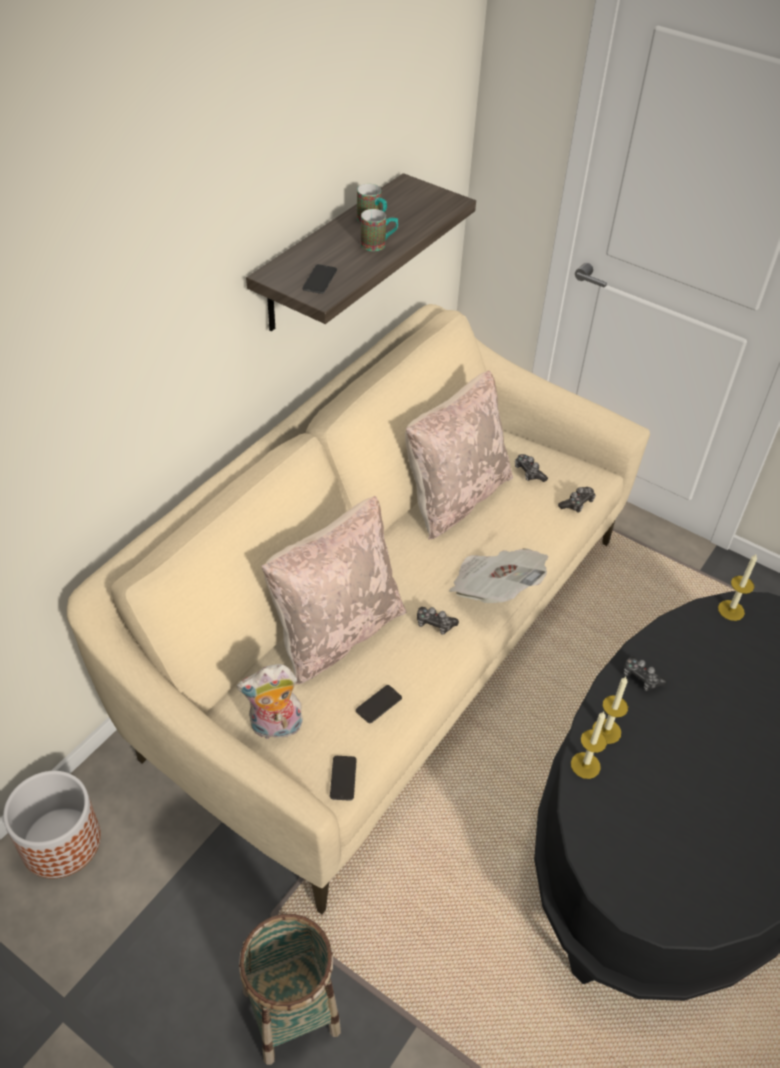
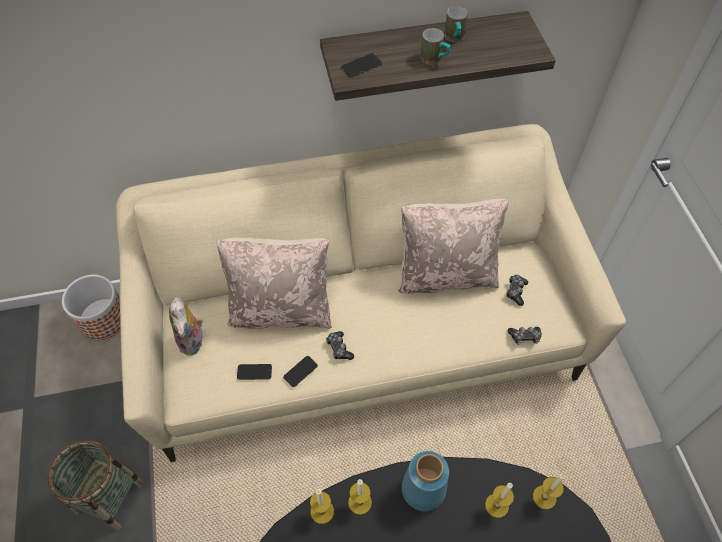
camera: 45 degrees right, 10 degrees up
(275, 728) = (193, 341): plush toy -> plush toy turned 135 degrees counterclockwise
(343, 778) = (192, 399): phone -> phone (300, 371)
(494, 589) = (399, 354): newspaper -> none
(641, 678) = (423, 488): game controller -> blue vase
(707, 644) = (497, 505): none -> candle

